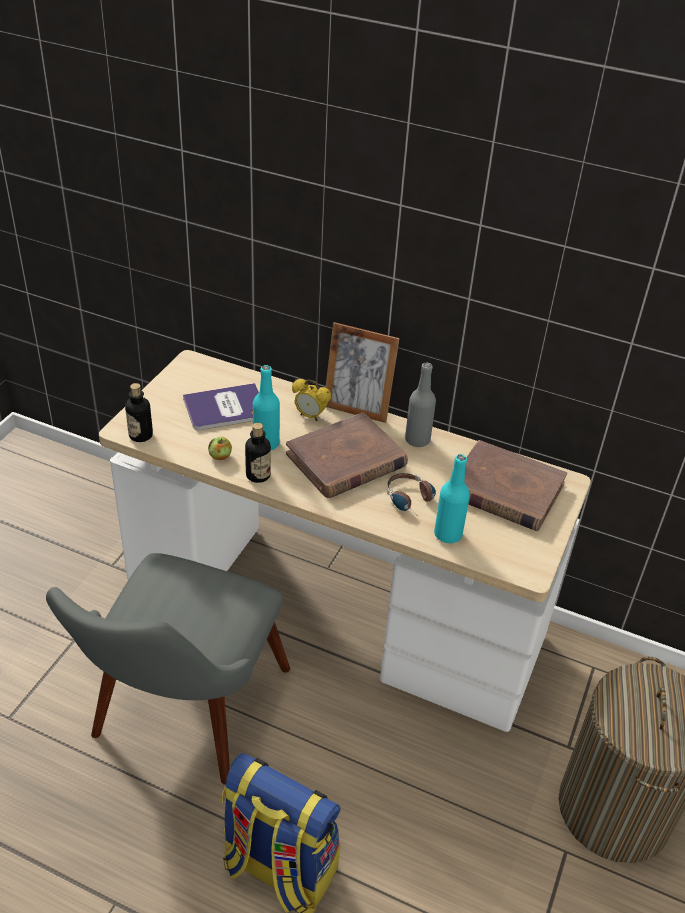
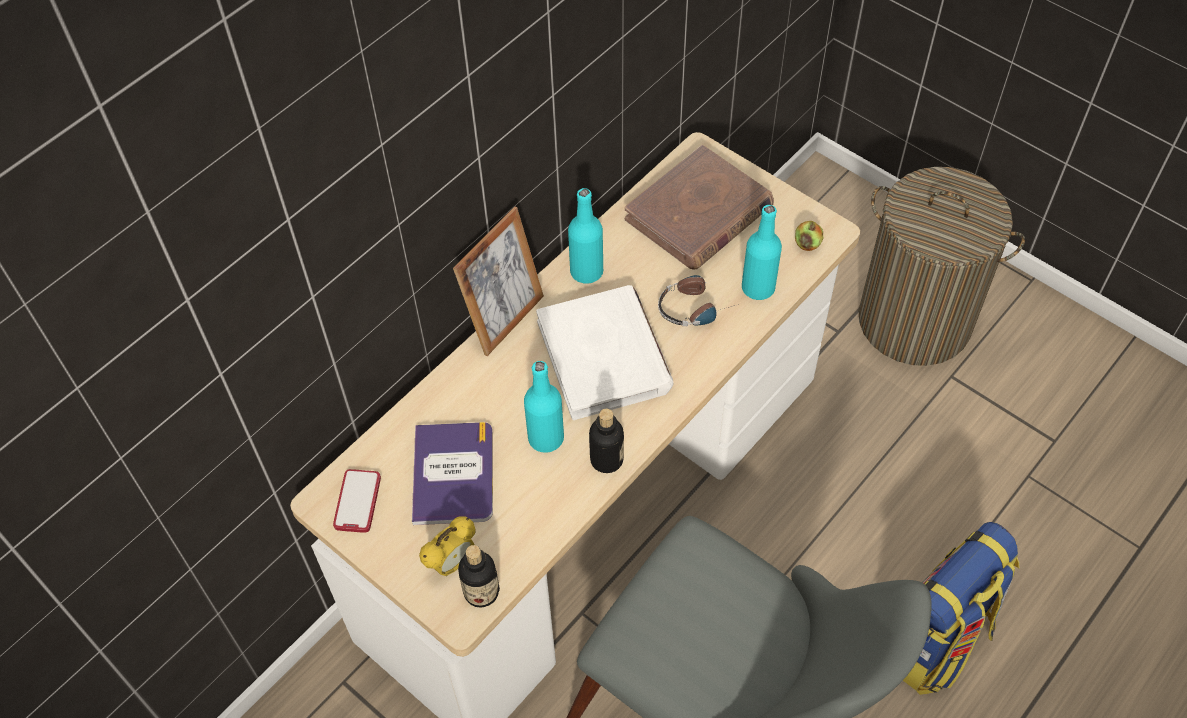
camera: 70 degrees left, 15 degrees up
(193, 374) = (357, 502): none -> phone
(220, 456) = (556, 497): apple -> apple (807, 244)
(310, 416) = (503, 375): alarm clock -> alarm clock (452, 563)
(346, 460) = (604, 356): brown book -> white book
(417, 440) = (586, 272): grey bottle -> turquoise bottle

